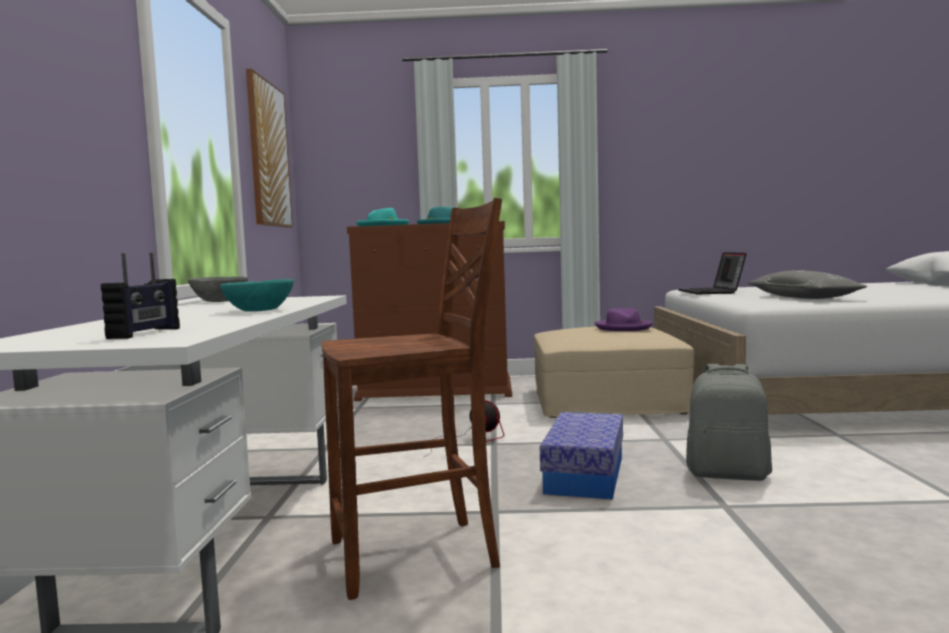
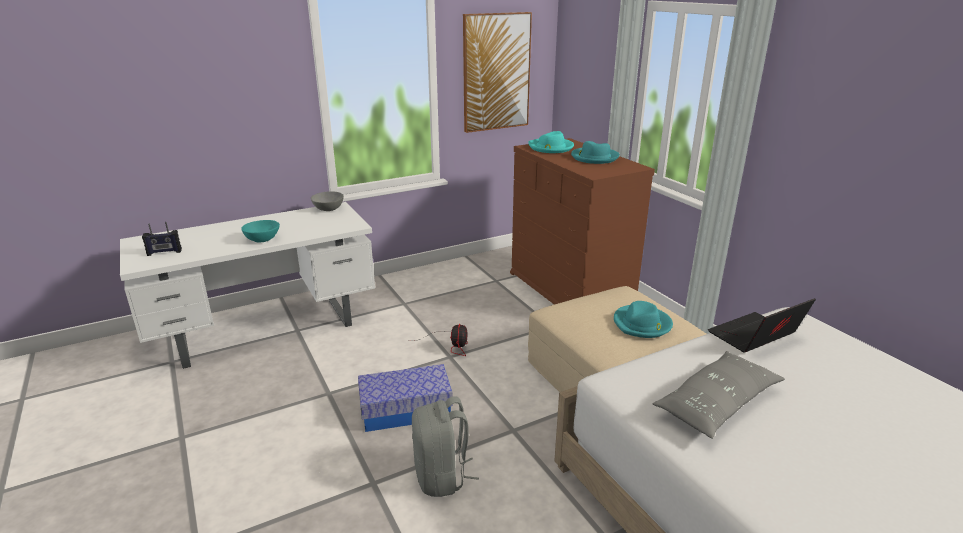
camera: 60 degrees right, 20 degrees up
(417, 555) = (265, 387): brown chair -> none
(624, 328) = (642, 324): purple hat -> turquoise hat

